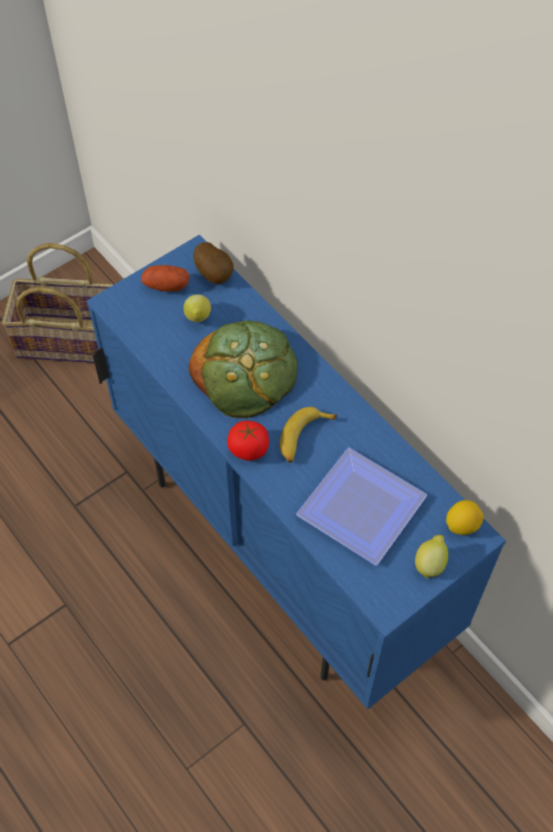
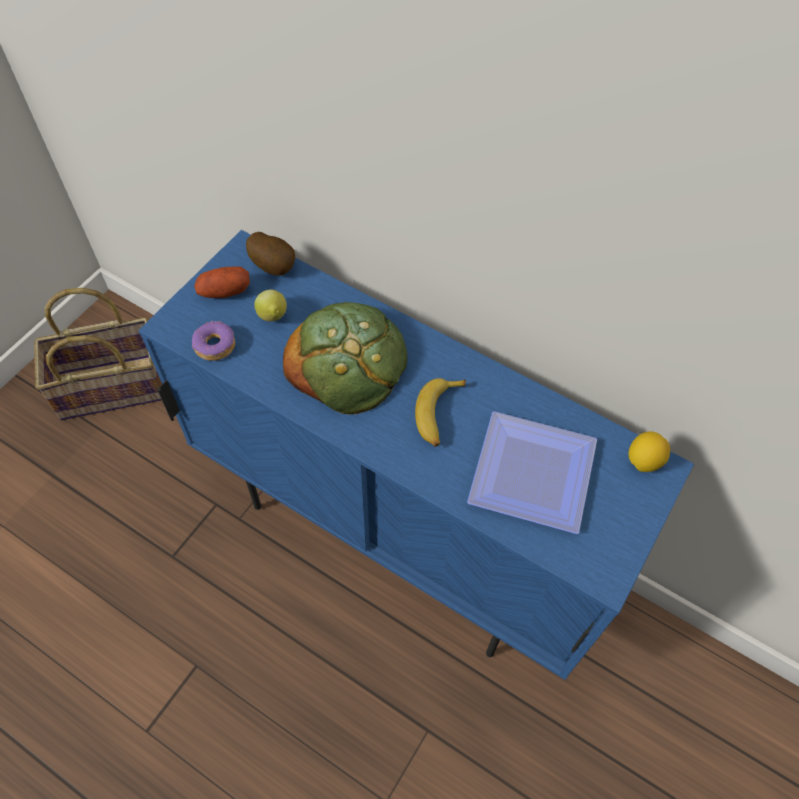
camera: 20 degrees left, 0 degrees up
(142, 330) = (214, 346): none -> donut
(248, 449) = (383, 444): tomato -> none
(430, 563) = (630, 513): lemon -> none

